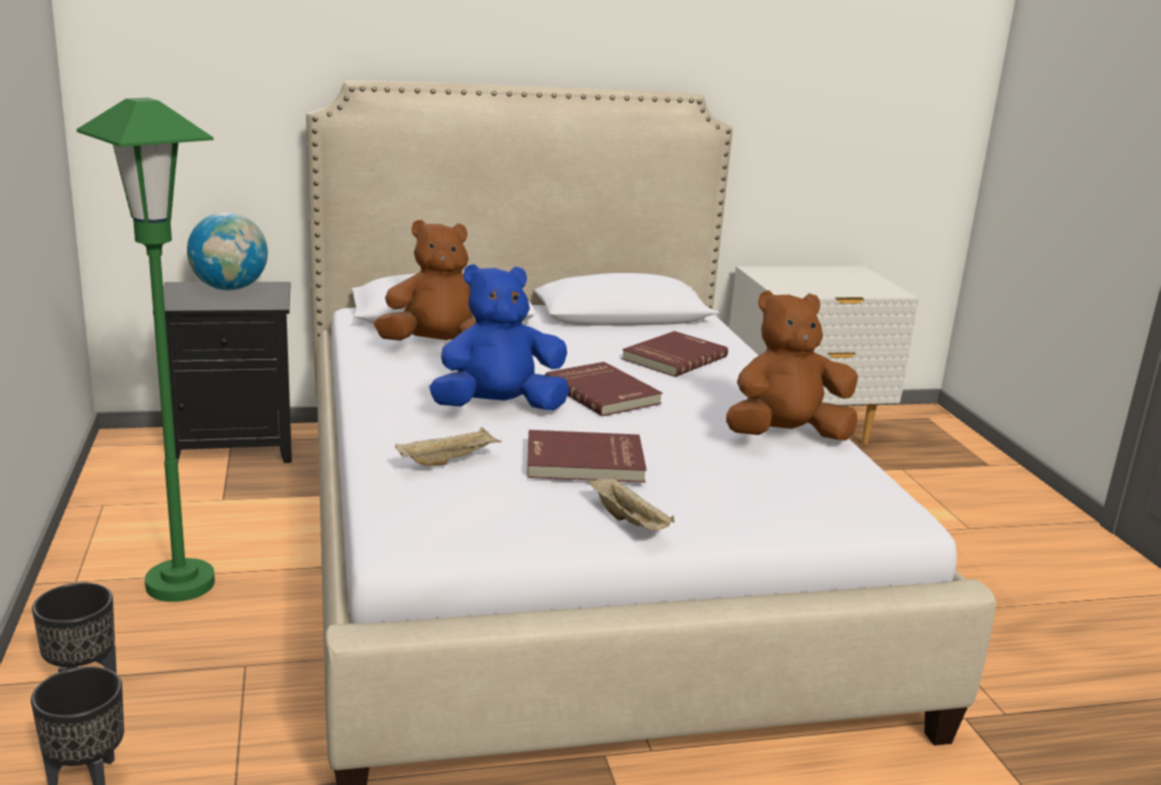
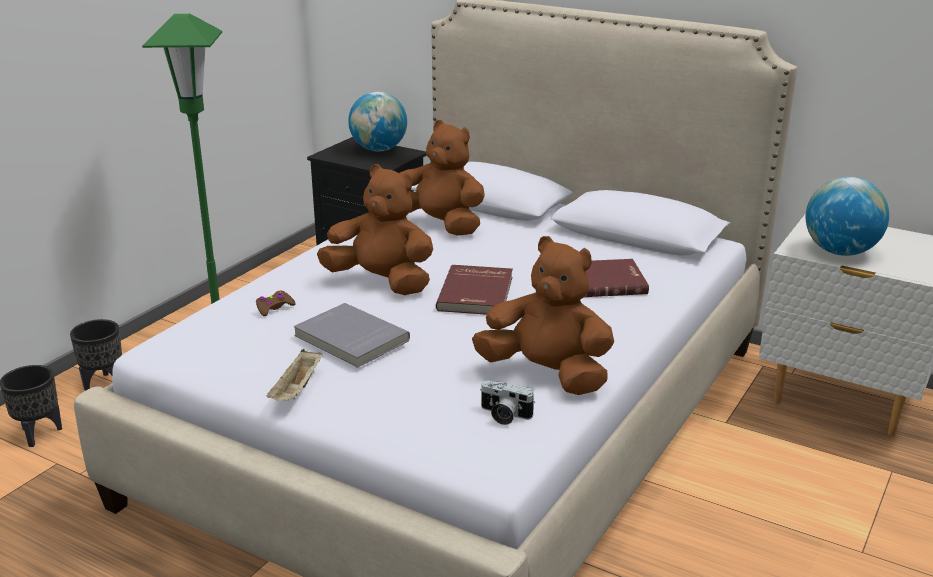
camera: 45 degrees right, 5 degrees up
(448, 460) = (274, 308): beige tray -> brown game controller
(498, 408) = (382, 282): blue plush toy -> brown plush toy
(584, 462) = (350, 339): red book -> grey book
(815, 289) = (840, 252): none -> globe
(823, 476) = (504, 415): none -> camera

